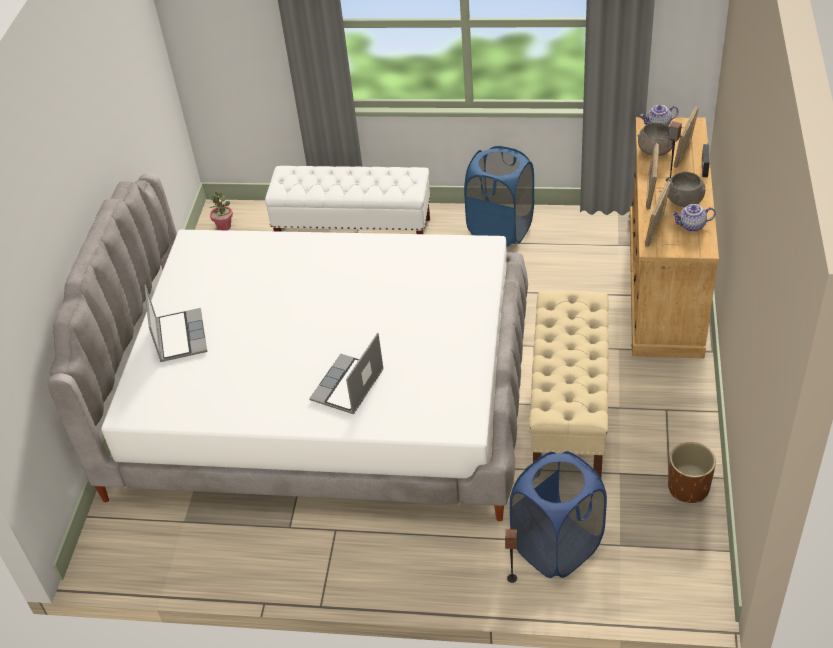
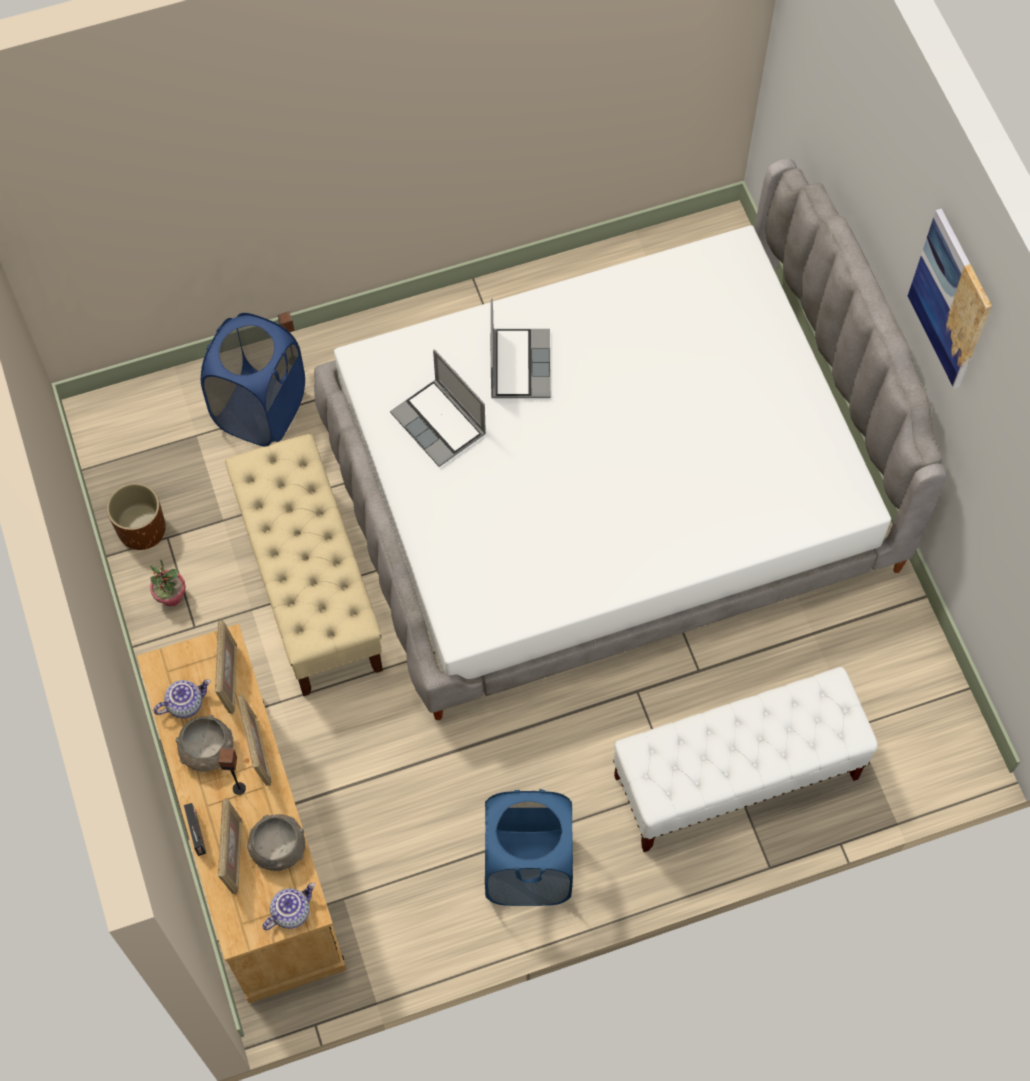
camera: 150 degrees right, 20 degrees up
(78, 115) = (950, 299): none -> picture
(179, 336) = (757, 360): laptop -> laptop (440, 424)
(224, 226) = (937, 724): potted plant -> potted plant (171, 597)

